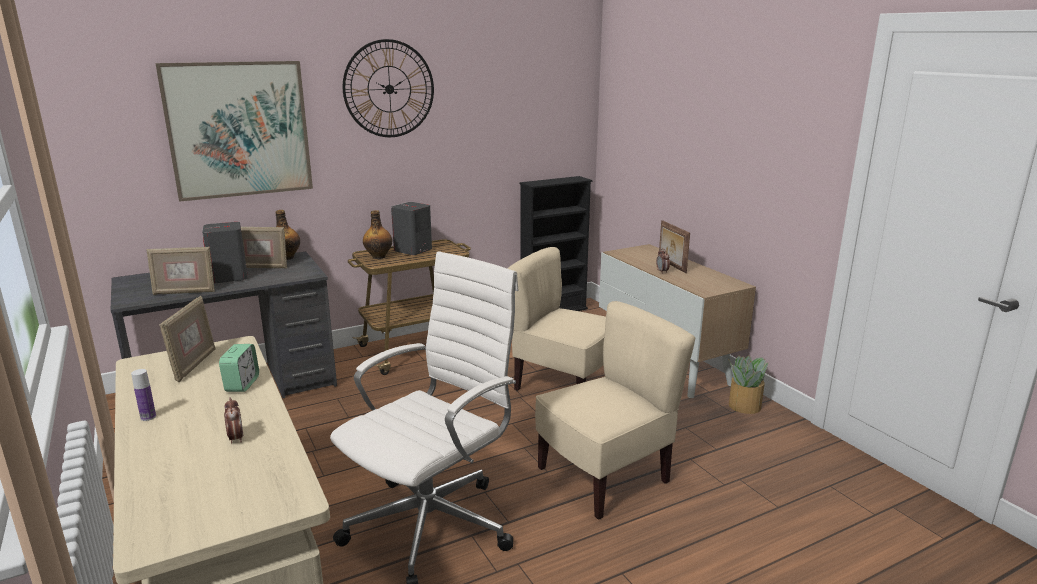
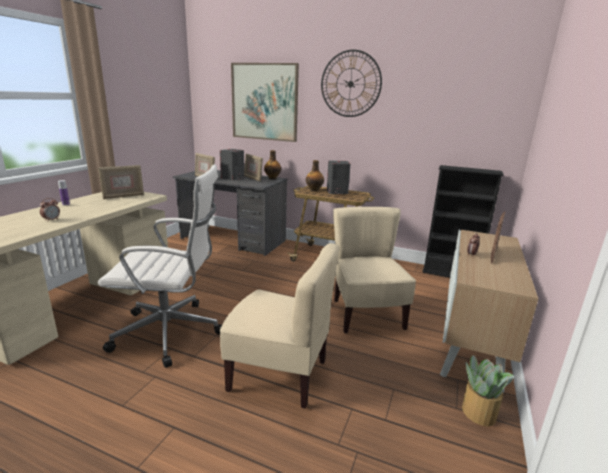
camera: 50 degrees right, 0 degrees up
(242, 384) = (110, 207): alarm clock -> none

